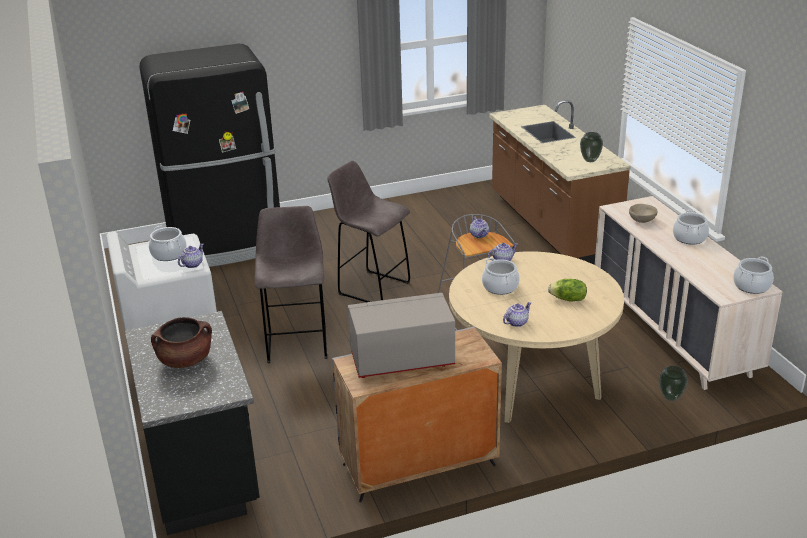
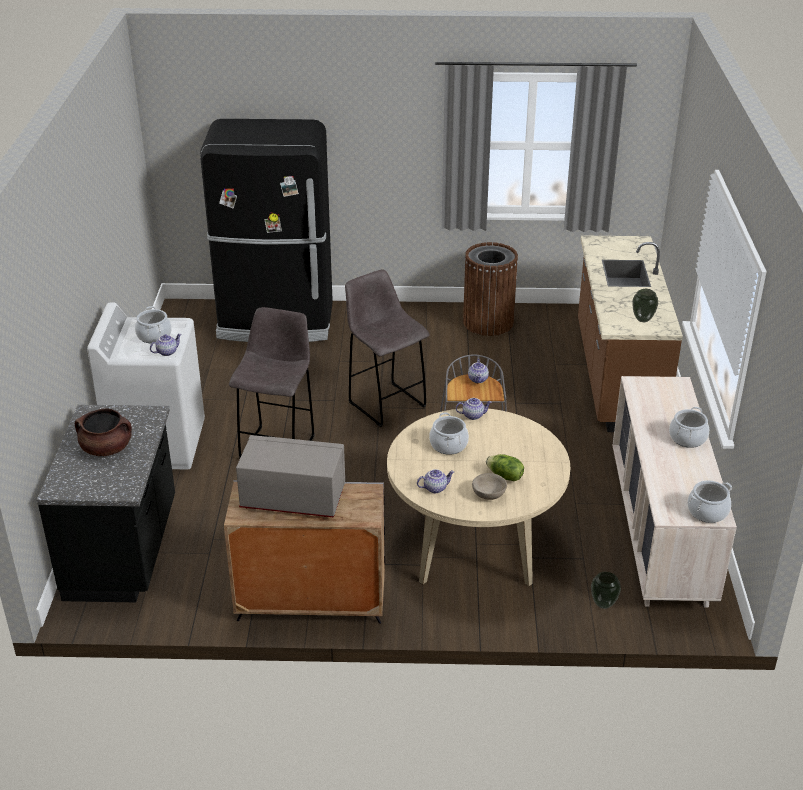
camera: 20 degrees right, 5 degrees up
(417, 209) = (488, 322): none -> brown trash can
(642, 220) = (653, 404): beige bowl -> beige bowl (489, 494)

